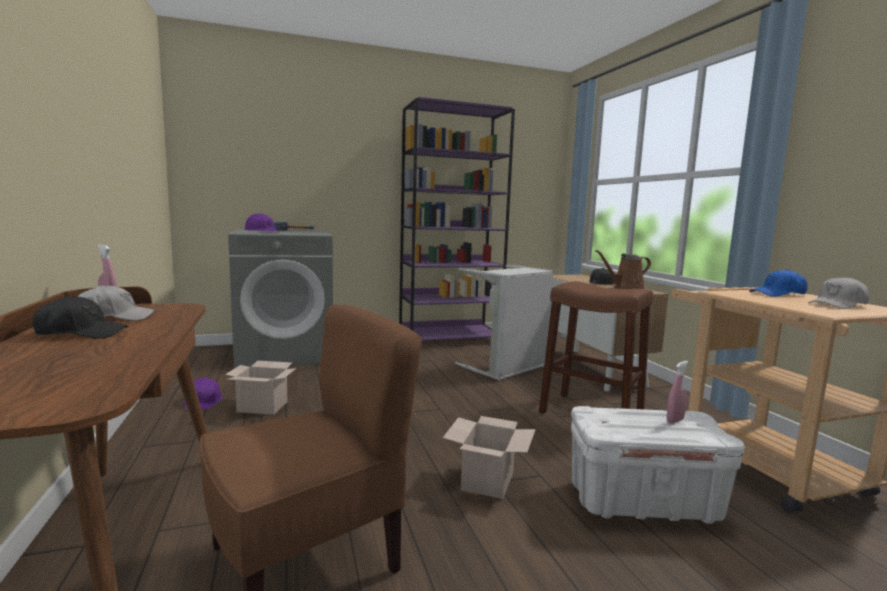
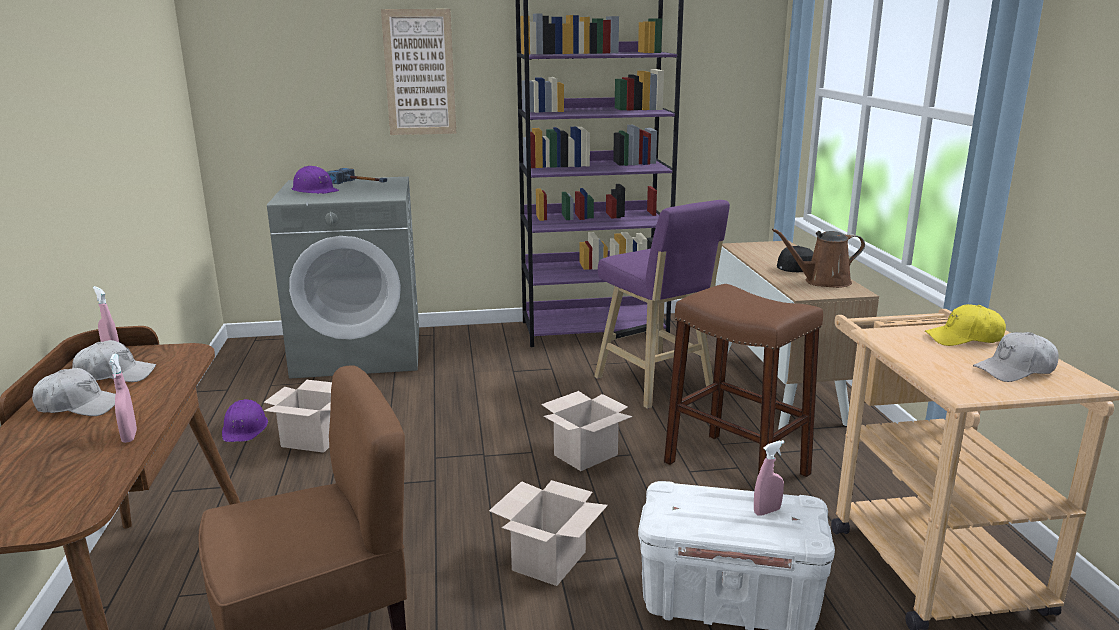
camera: 10 degrees right, 10 degrees up
(81, 333) = (79, 406): black cap -> white cap
(140, 349) = (129, 436): none -> pink spray bottle
(336, 160) = (419, 73): none -> picture
(480, 409) = (586, 454): none -> cardboard box
(508, 368) = (656, 385): grey laundry basket -> purple stool
(778, 294) = (964, 338): blue cap -> yellow cap

